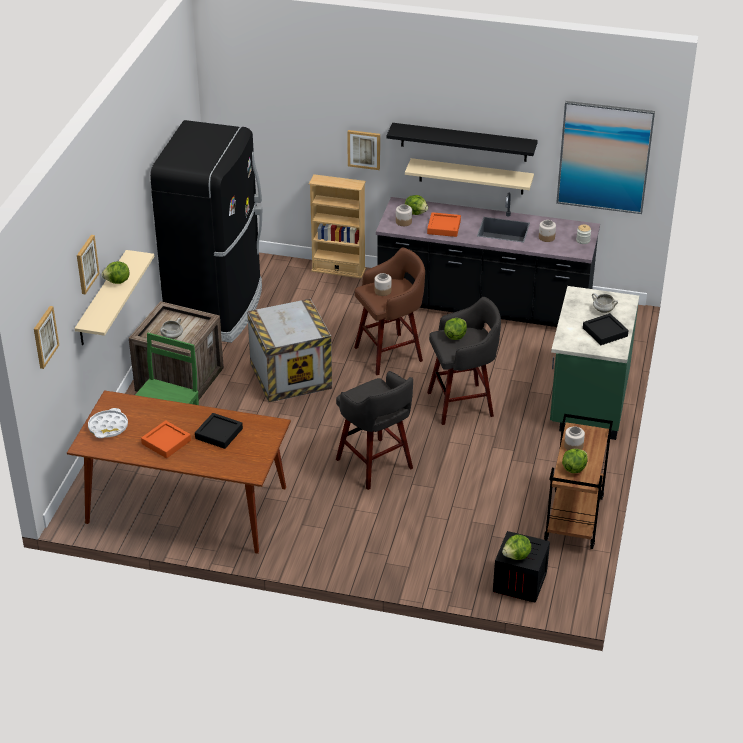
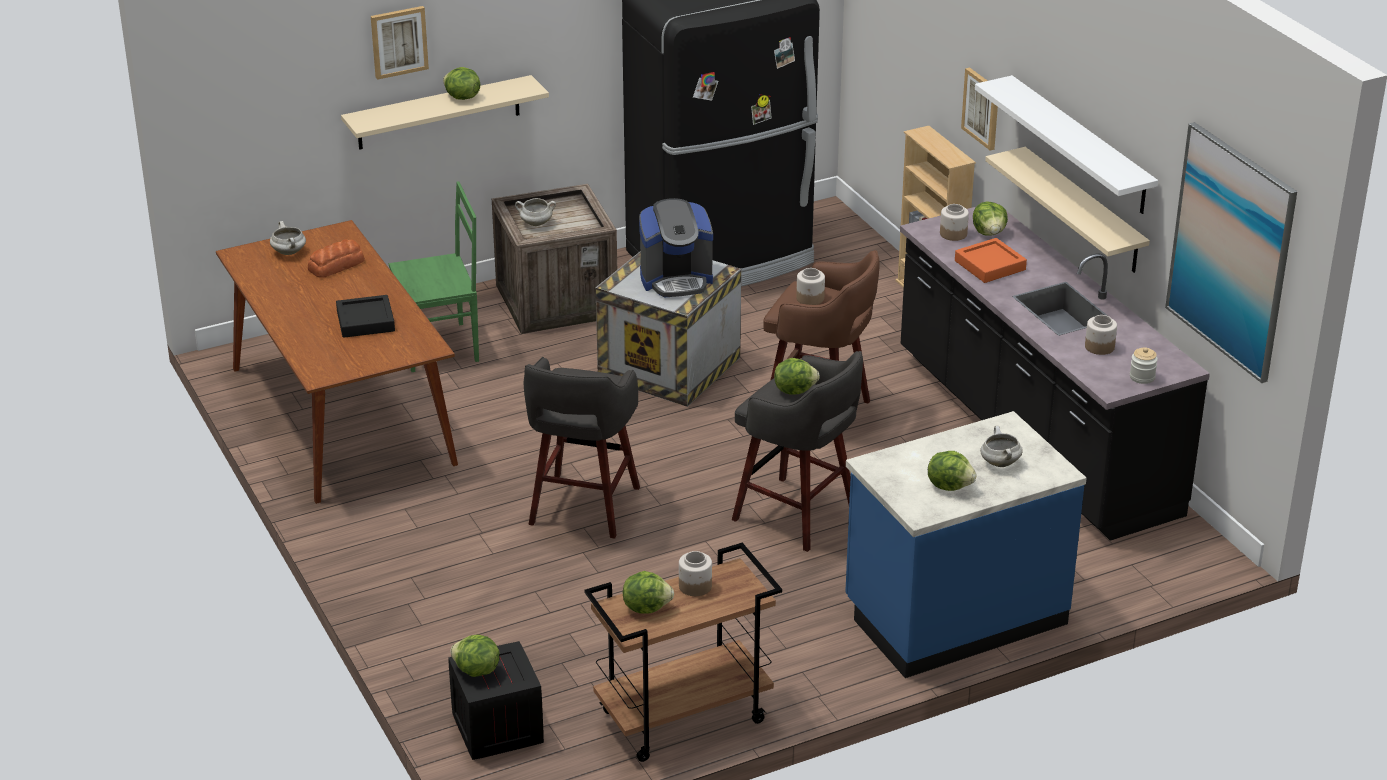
camera: 50 degrees right, 5 degrees down
(44, 337) = (249, 87): picture -> none
(108, 427) = (289, 252): white tray -> white cooking pot
(146, 417) = (337, 265): none -> bread
(166, 442) = (307, 297): orange tray -> none
(294, 322) = (676, 279): none -> coffee machine
(463, 142) = (1080, 145): black shelf -> white shelf
(587, 401) = (954, 615): green counter -> blue counter
(605, 332) = (950, 485): black tray -> lettuce

